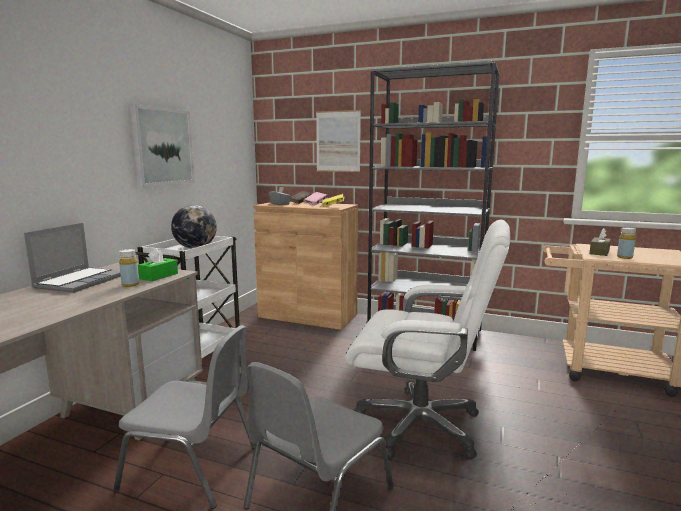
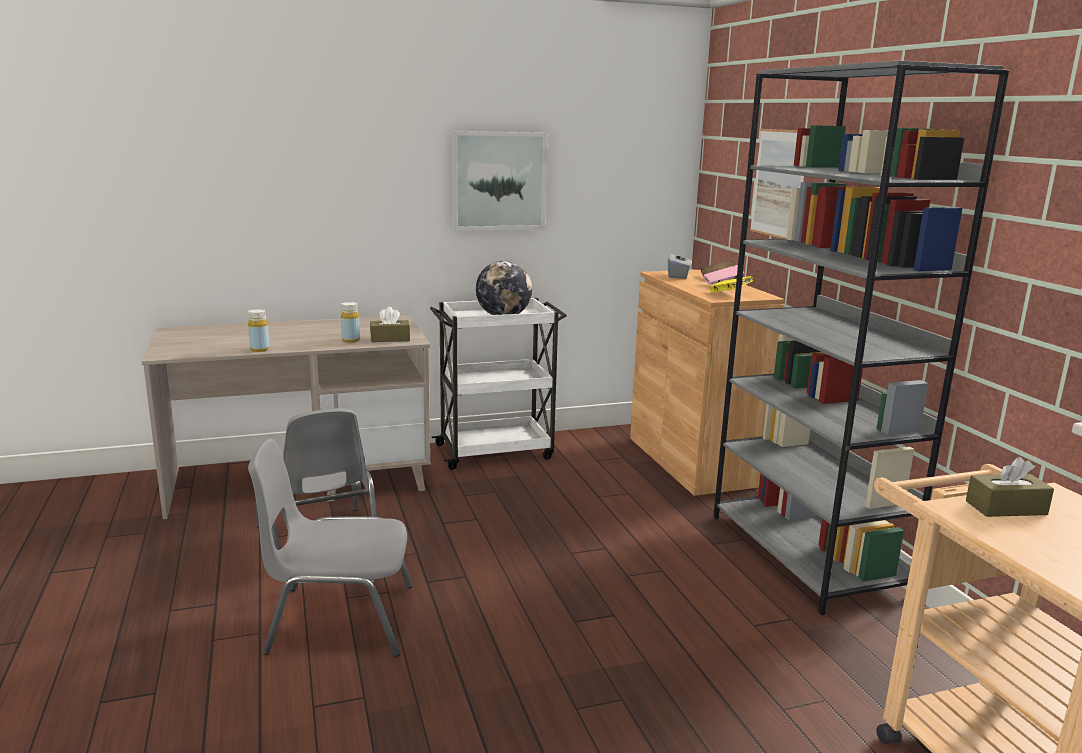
camera: 50 degrees right, 5 degrees up
(81, 281) = (335, 326): laptop -> none
(159, 276) = (390, 339): green tissue box -> brown tissue box
(421, 425) = (539, 635): white office chair -> none
(624, 257) = (1012, 533): yellow bottle -> yellow bottle (259, 349)

